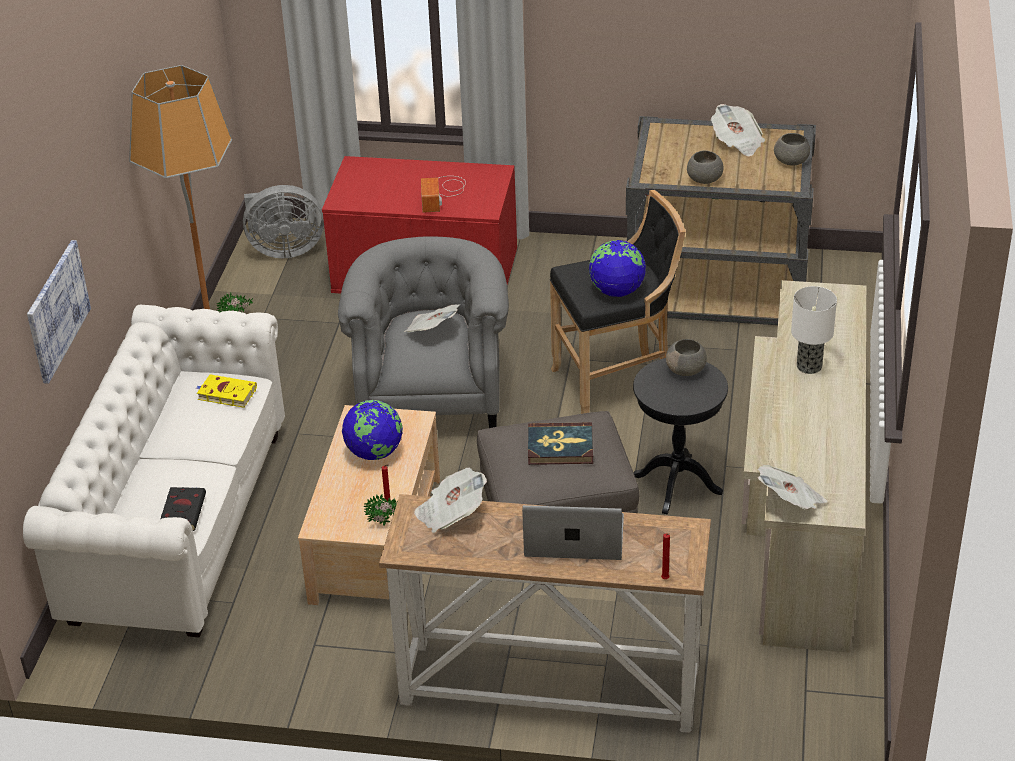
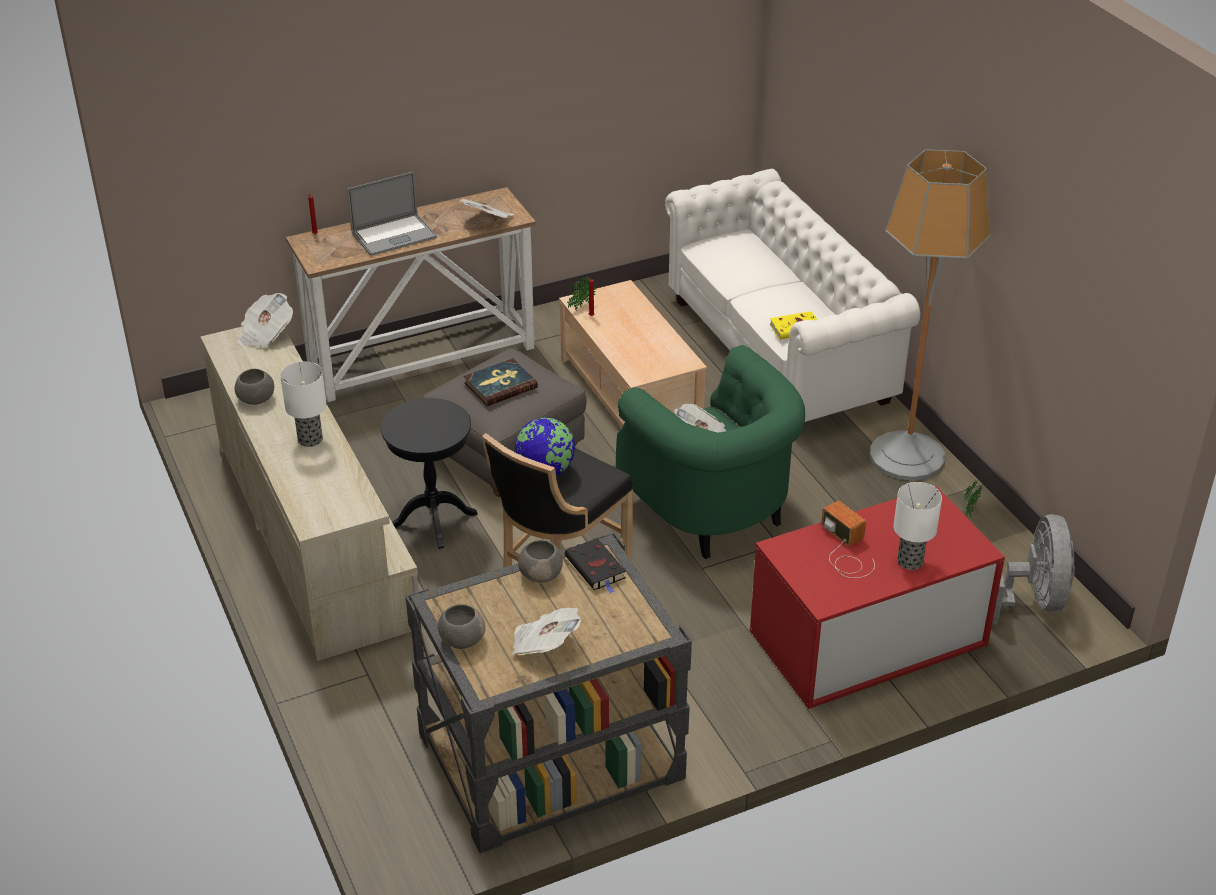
camera: 145 degrees right, 0 degrees up
(56, 310) = (851, 142): picture -> none
(183, 511) = (718, 255): black book -> black book (596, 569)
(284, 250) = (1031, 600): grey fan -> grey fan turned 135 degrees clockwise
(374, 453) = (642, 343): globe -> none
(410, 173) = (909, 561): none -> table lamp
(432, 396) = (710, 511): grey armchair -> green armchair
(686, 370) = (430, 438): grey bowl -> grey bowl (255, 399)

